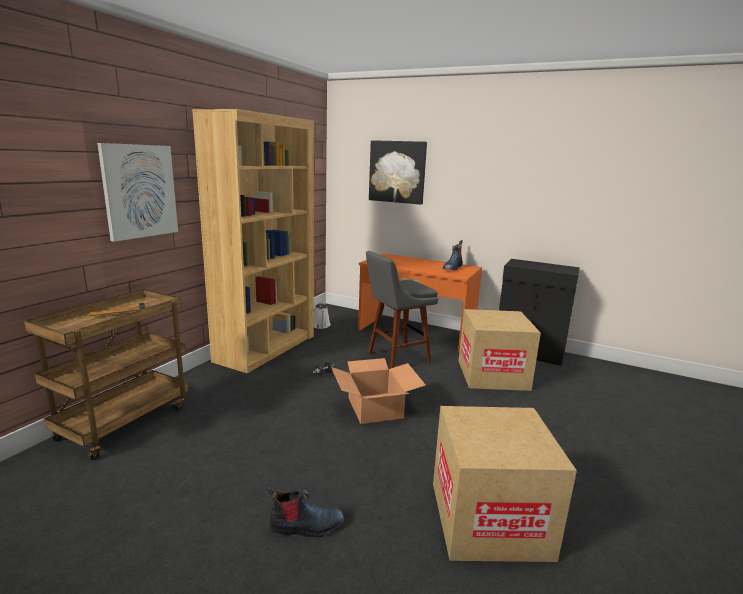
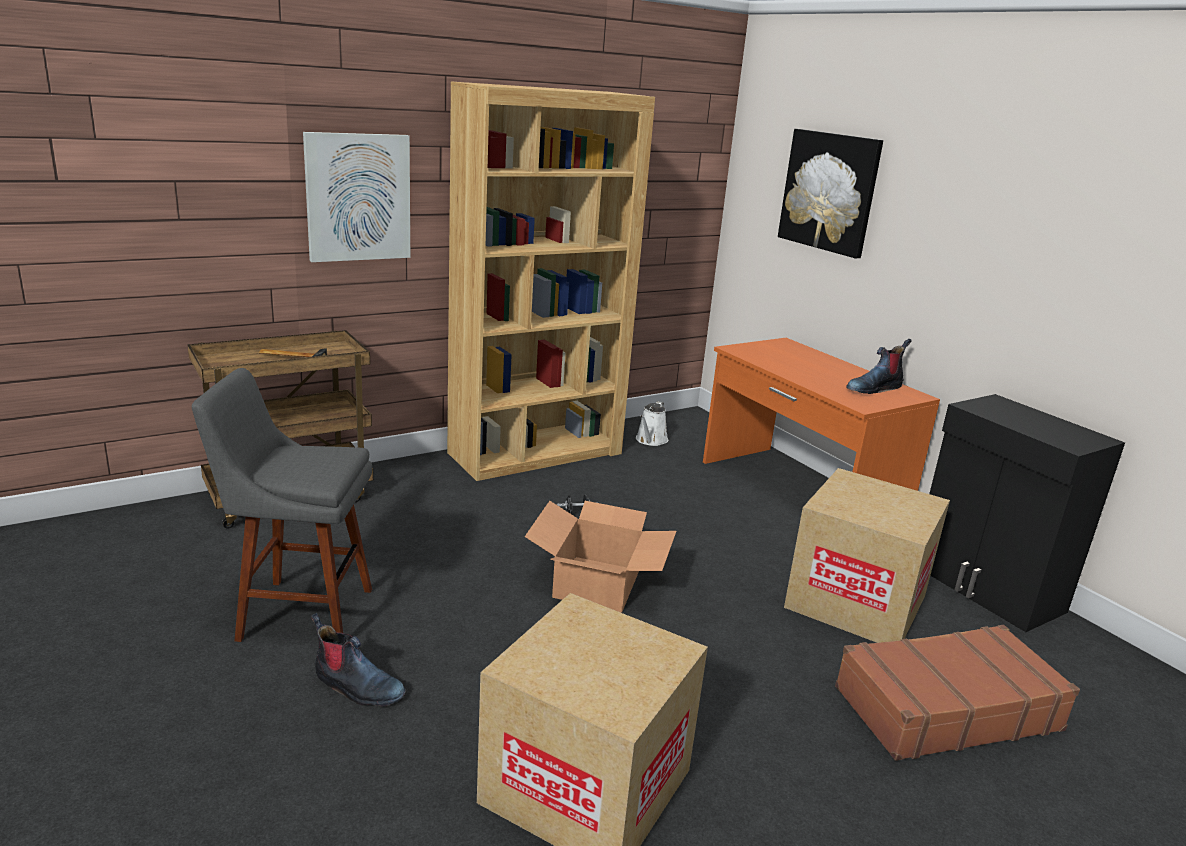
camera: 30 degrees right, 5 degrees up
(395, 358) = (713, 523): grey stool -> grey stool (299, 613)
(573, 408) = (945, 708): none -> brown suitcase

